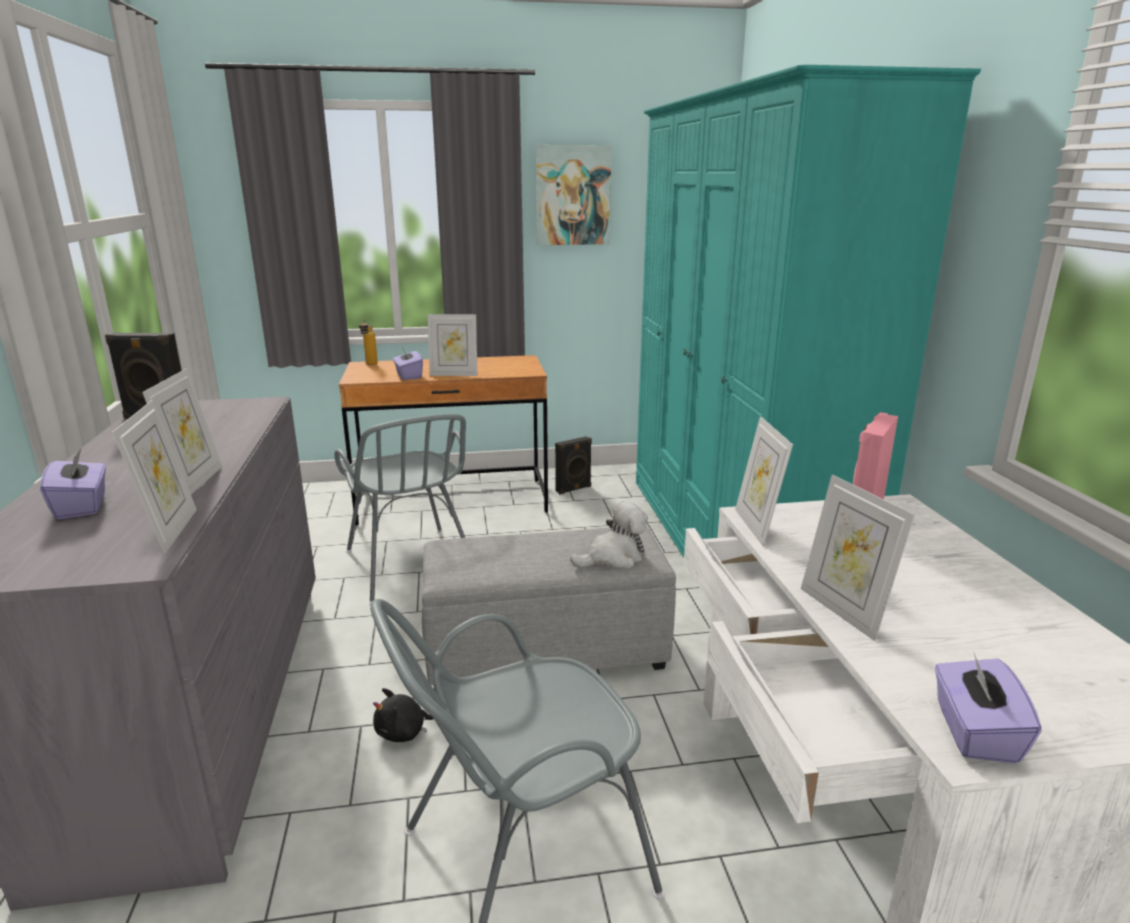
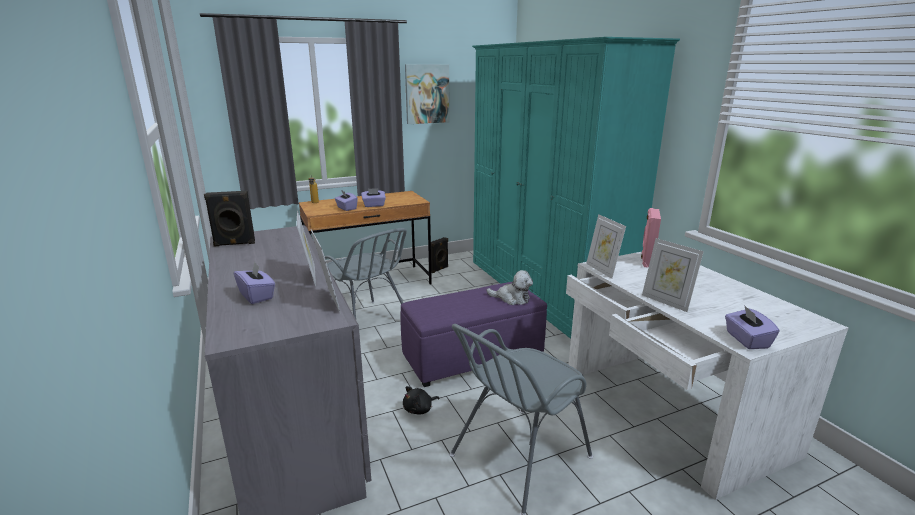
camera: 15 degrees left, 0 degrees up
(454, 374) = (374, 205): picture frame -> purple tissue box
(547, 651) = (474, 357): grey ottoman -> purple ottoman
(613, 557) = (512, 298): plush toy -> plush toy turned 60 degrees clockwise

